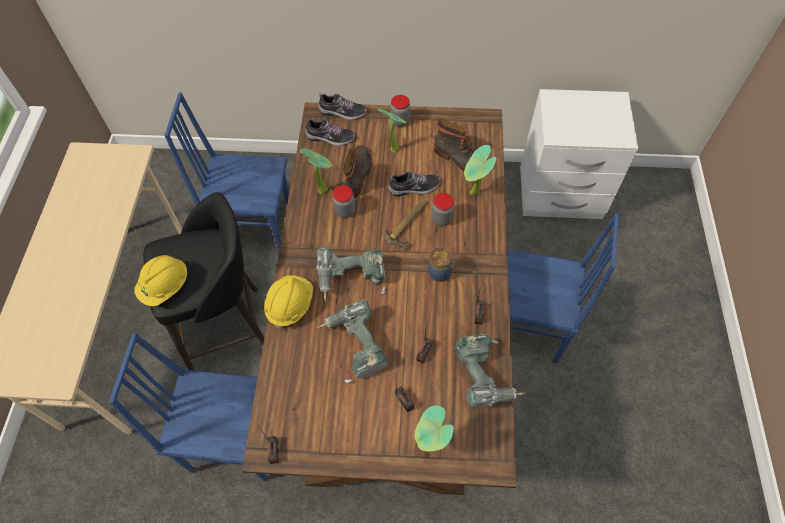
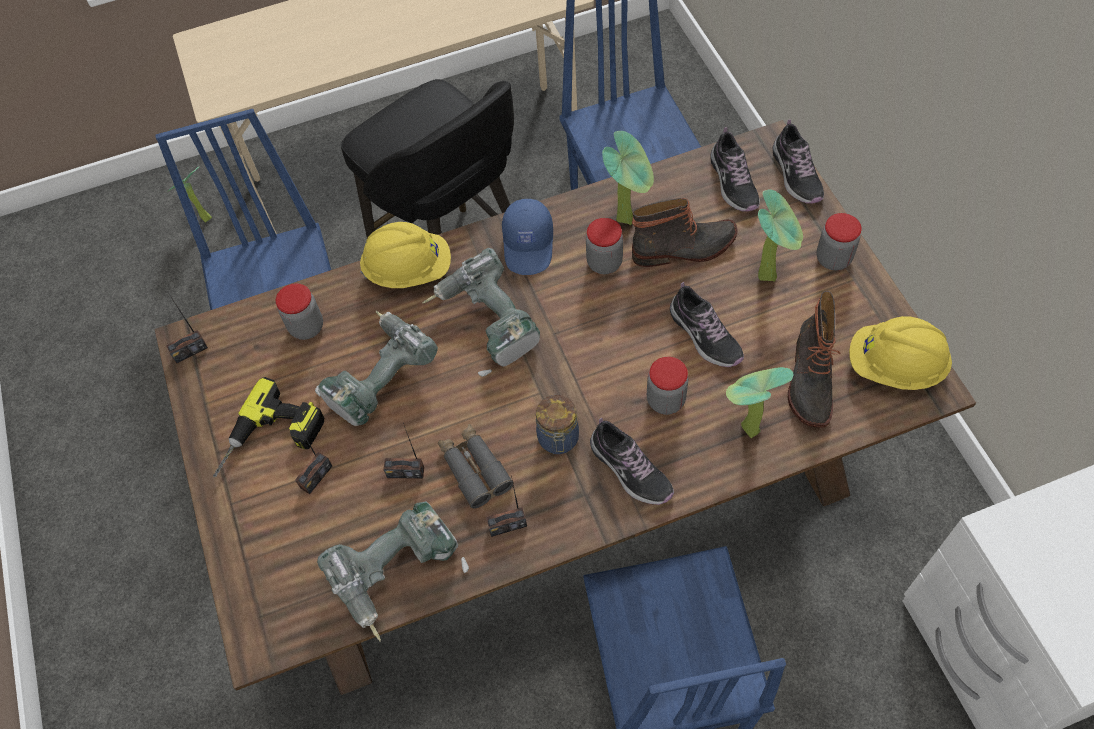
camera: 70 degrees right, 0 degrees up
(165, 287) = (381, 127): yellow hard hat -> yellow hard hat (895, 367)
(297, 374) = (307, 327): none -> jar
(311, 240) = (529, 245): none -> blue cap
(367, 419) = (271, 441): none -> power drill
(409, 225) = (626, 358): hammer -> none
(429, 447) = (257, 539): potted plant -> potted plant (203, 218)
(438, 318) = (474, 469): none -> grey binoculars
(473, 249) = (630, 470): none -> shoe

